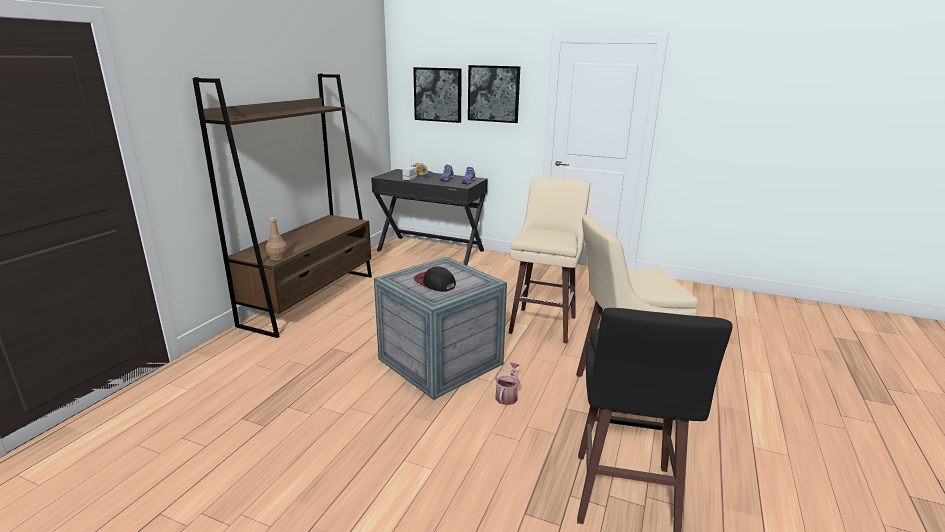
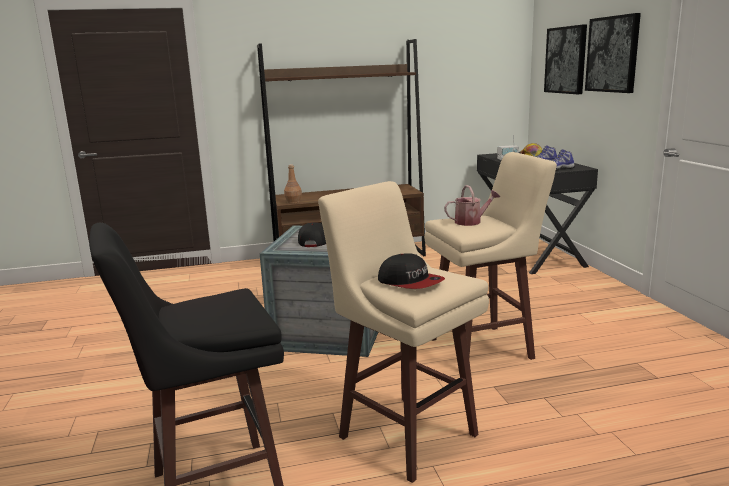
camera: 55 degrees right, 5 degrees down
(507, 396) = (315, 377): watering can -> watering can (471, 222)
(651, 282) = (410, 282): none -> cap

